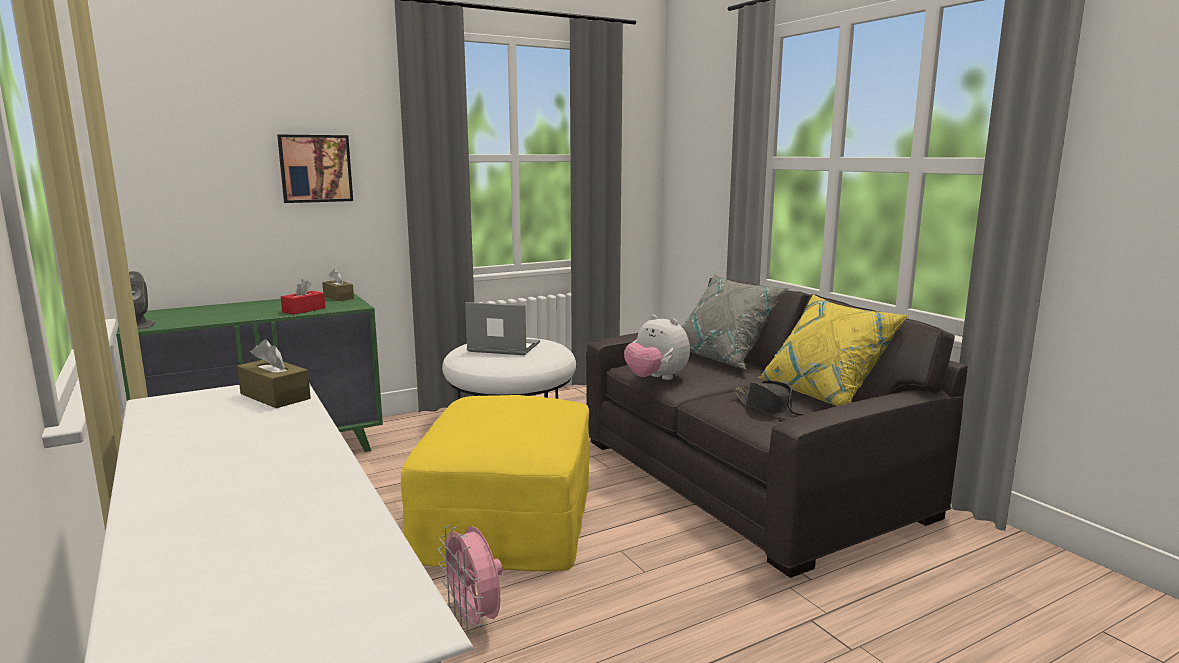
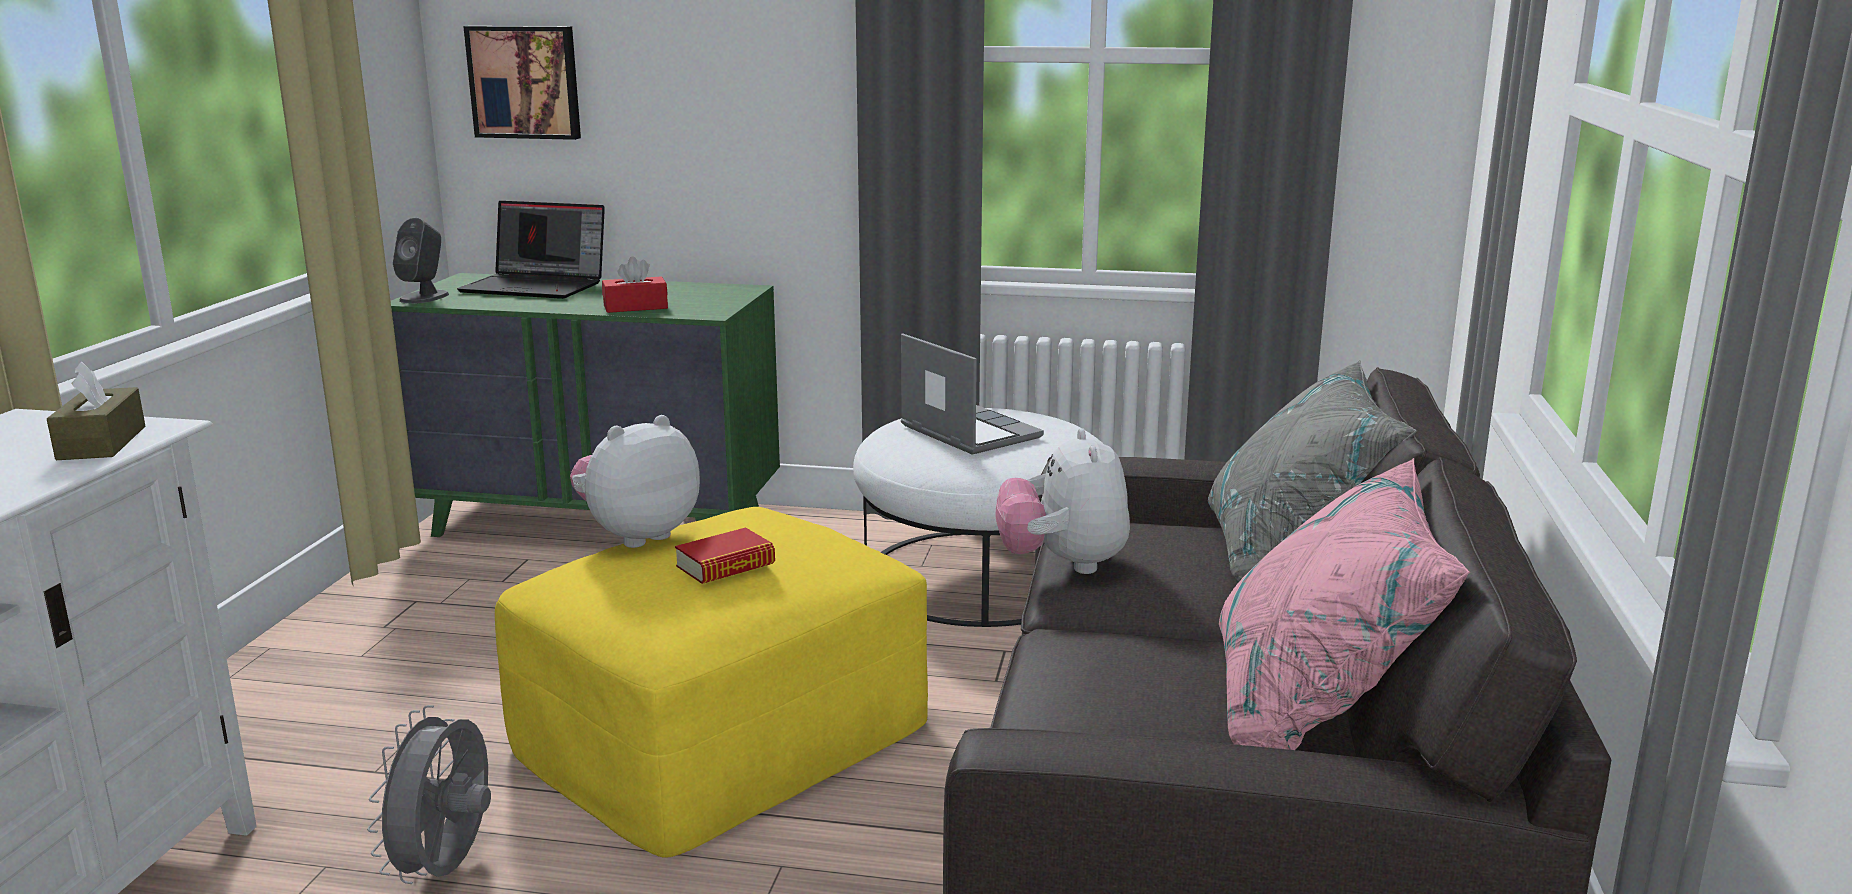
camera: 40 degrees right, 5 degrees up
(206, 310) = (537, 286): none -> laptop
(315, 168) = (724, 68): picture -> picture (525, 82)
(338, 297) = (730, 292): brown tissue box -> none
(446, 418) = (637, 535): none -> plush toy
(474, 621) = (447, 869): pink fan -> grey fan
(524, 415) = (725, 565): none -> book
(769, 409) = (1119, 697): black hat -> none
(824, 395) = (1316, 710): yellow pillow -> pink pillow

